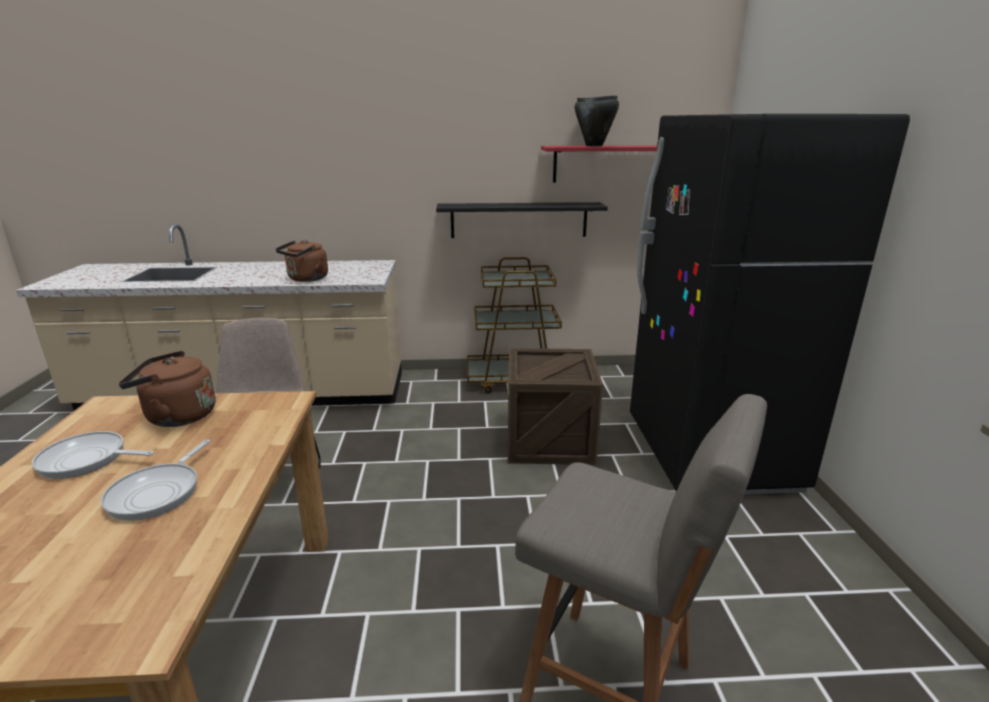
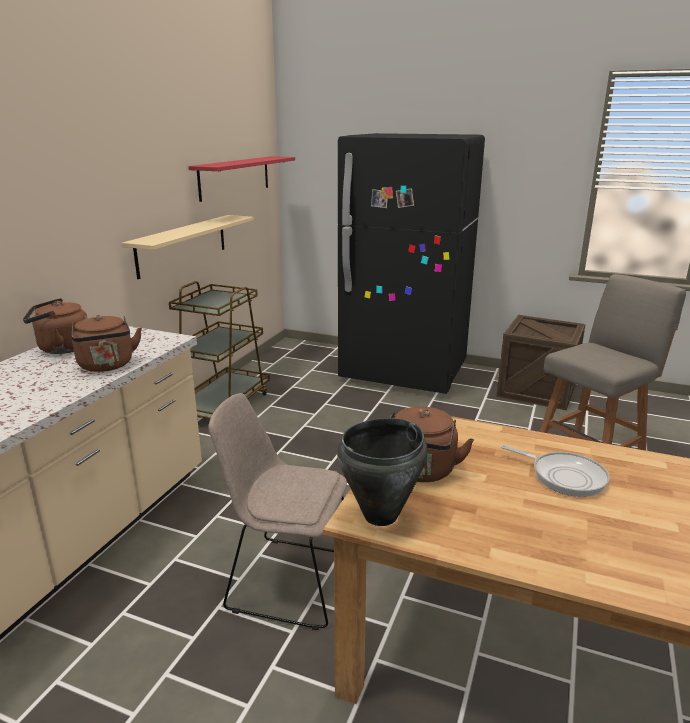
camera: 65 degrees left, 0 degrees up
(87, 460) = (494, 516): frying pan -> none
(333, 265) = (61, 348): none -> brown kettle
(519, 220) = (182, 245): black shelf -> beige shelf
(549, 440) = (339, 418): crate -> crate (536, 390)
(594, 146) = (233, 163): black cooking pot -> black cooking pot (381, 515)

